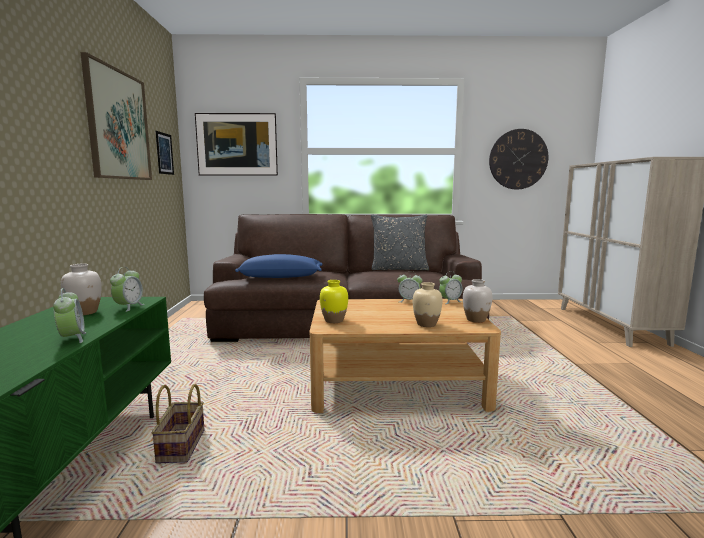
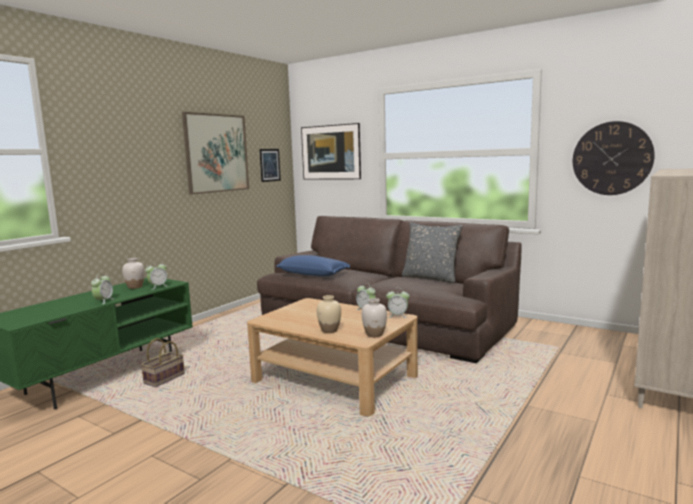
camera: 35 degrees right, 0 degrees up
(334, 320) = (278, 316): yellow vase -> none

